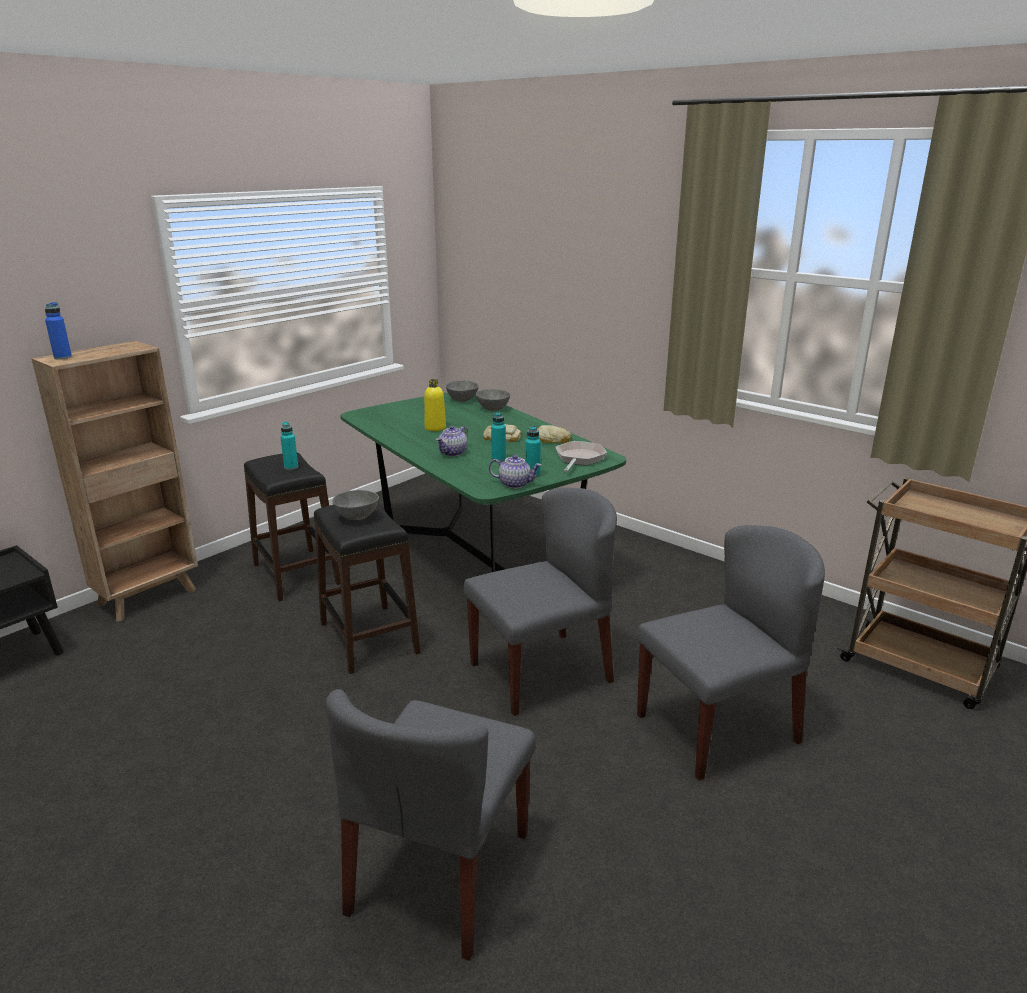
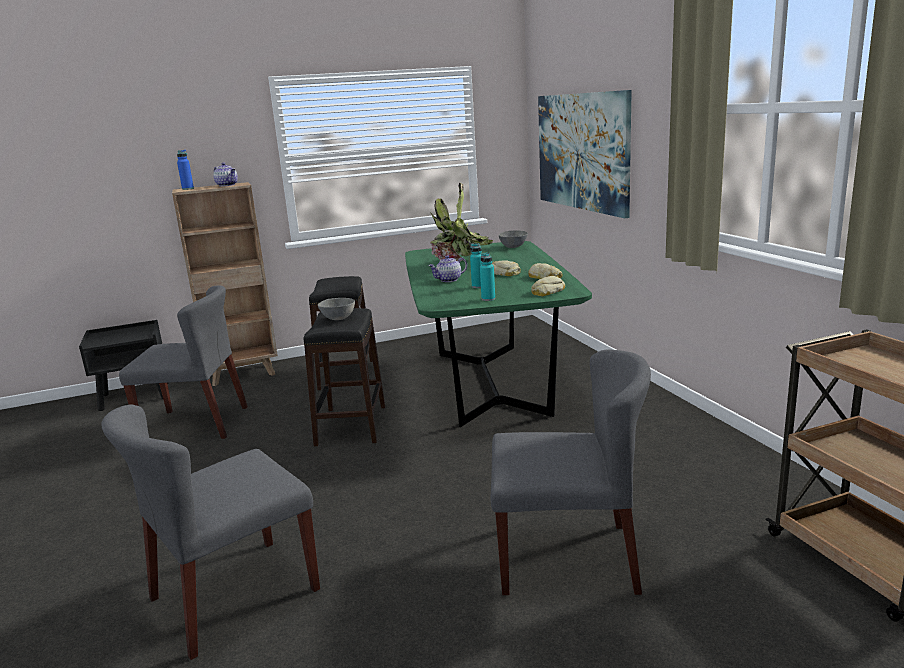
camera: 30 degrees right, 5 degrees down
(291, 467) = (340, 285): turquoise bottle -> none
(435, 428) = (461, 263): yellow bottle -> potted plant
(493, 409) = (529, 253): grey bowl -> none
(515, 484) = (464, 303): teapot -> teapot (227, 185)
(530, 293) = (582, 151): none -> picture
(541, 672) = (454, 476): grey chair -> grey chair (196, 424)
(579, 459) = (546, 291): frying pan -> bread

